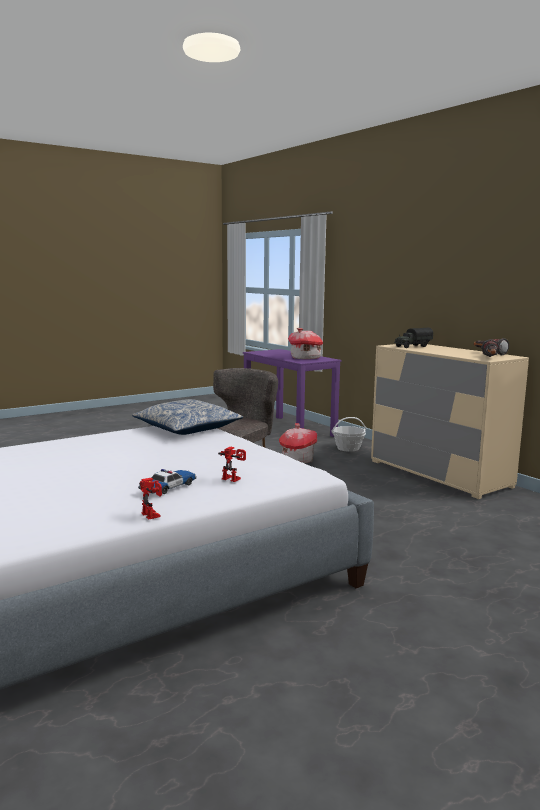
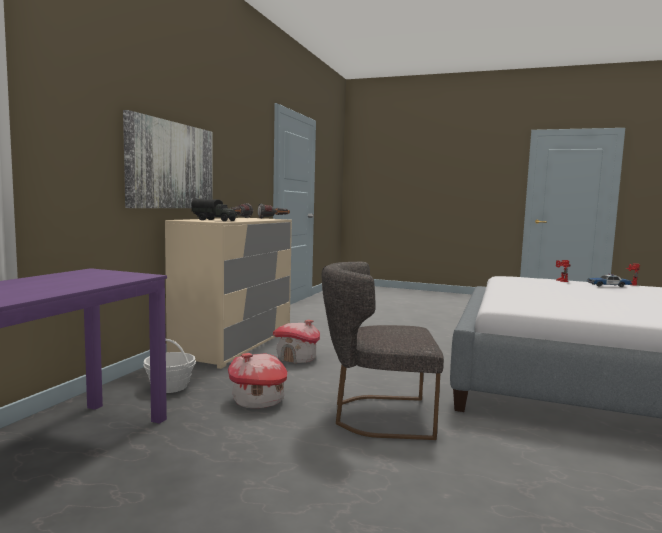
camera: 125 degrees left, 5 degrees down
(187, 428) = (520, 303): pillow -> none
(305, 358) = (86, 277): toy house -> toy house (297, 358)
(432, 298) = (171, 165): none -> picture

